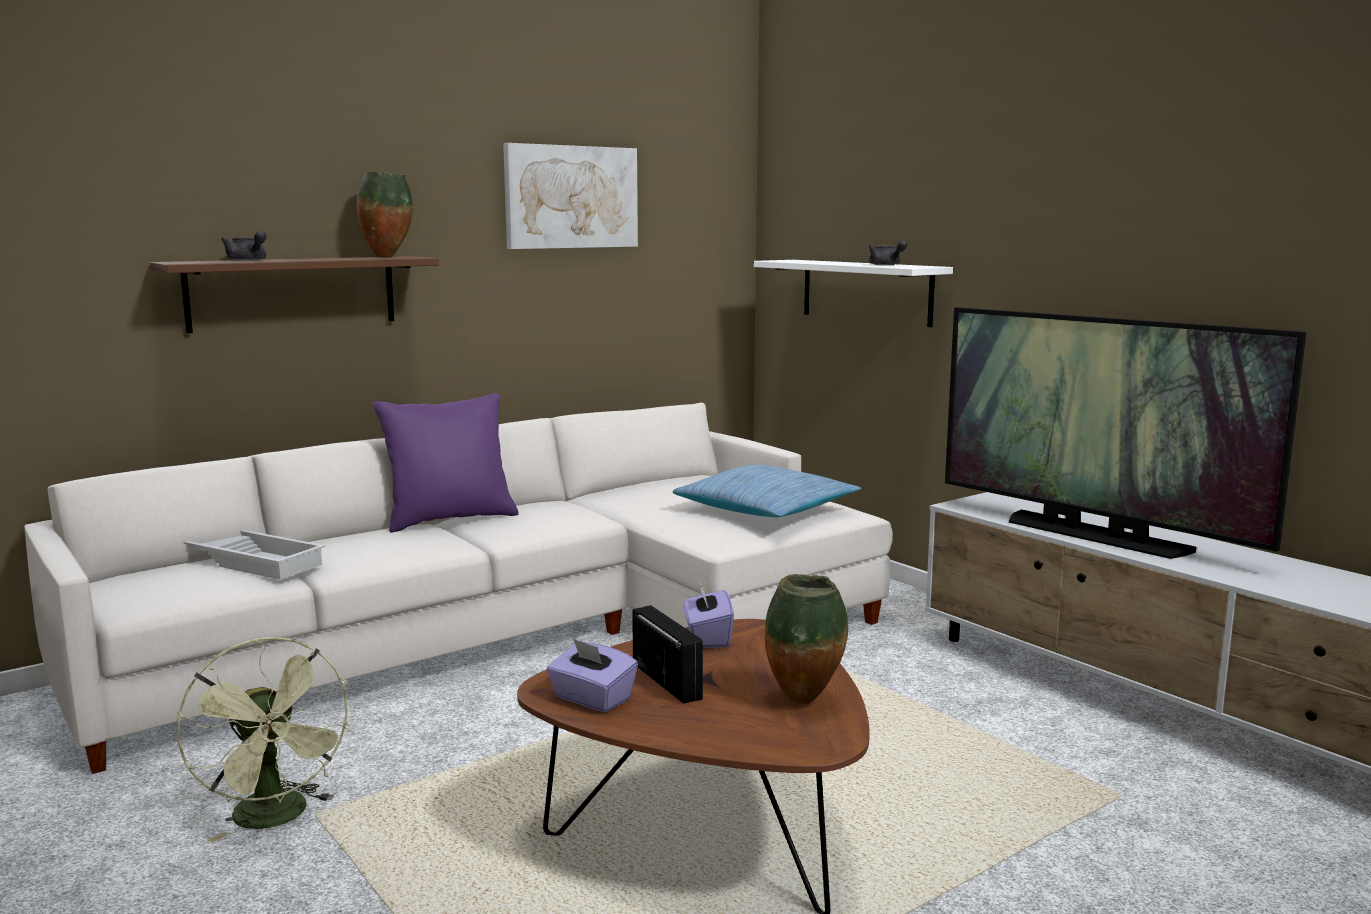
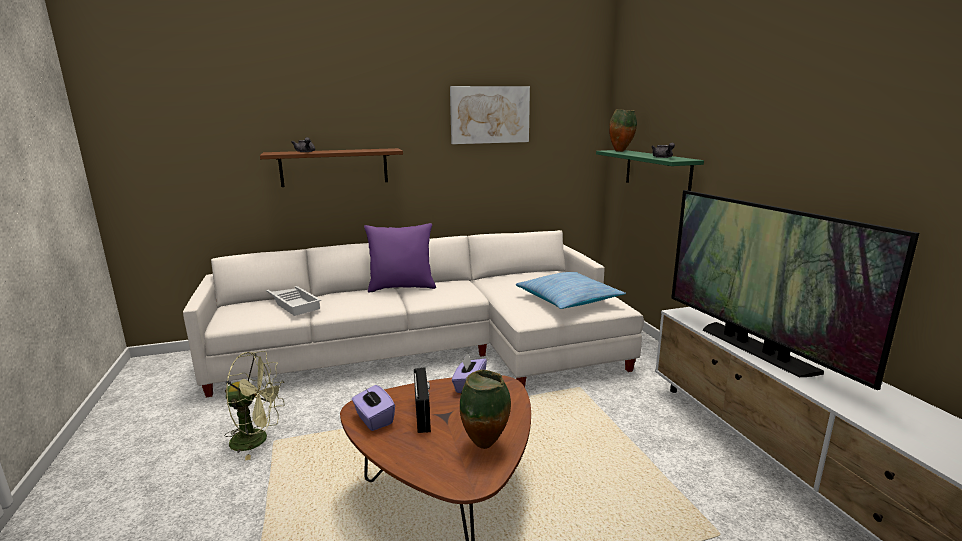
camera: 20 degrees right, 5 degrees up
(277, 818) = (257, 440): green fan -> green fan turned 75 degrees counterclockwise
(387, 257) = (378, 149): vase -> vase (620, 151)
(866, 291) = (657, 171): white shelf -> green shelf

